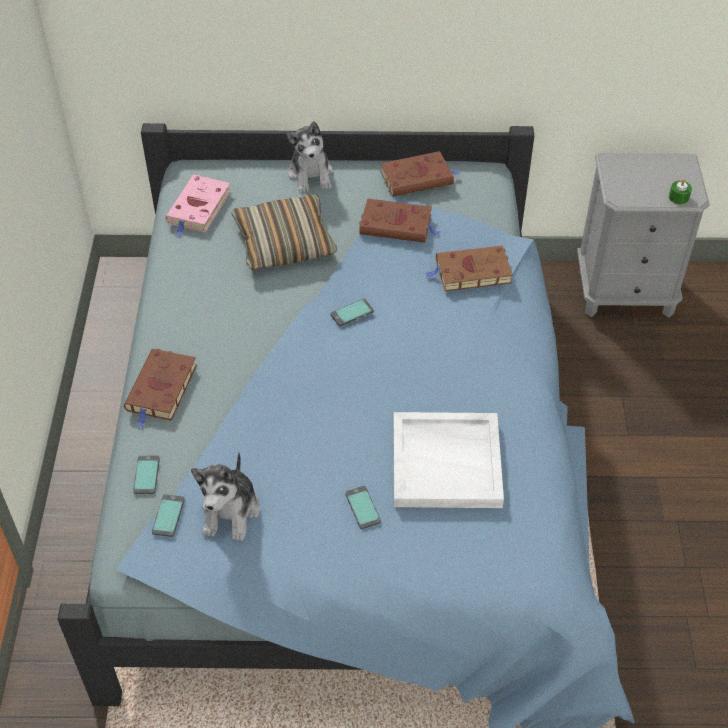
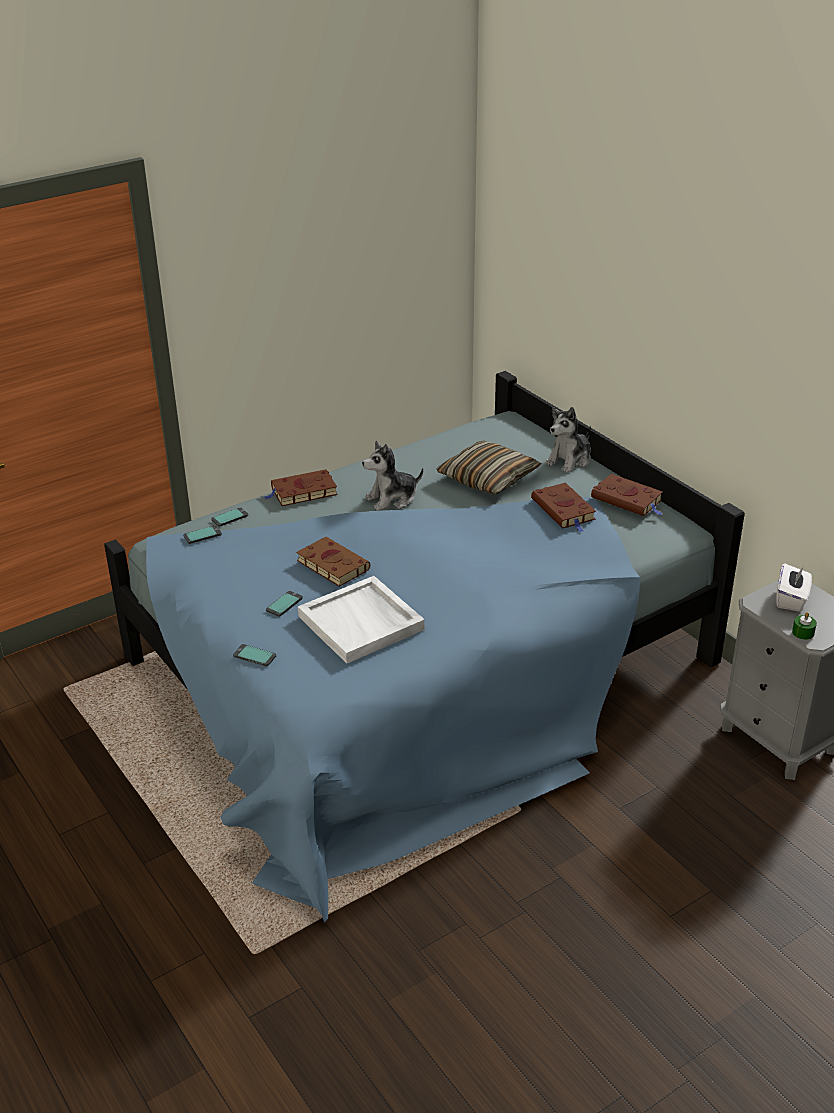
camera: 55 degrees right, 15 degrees down
(198, 209) = (475, 435): pink book -> none
(231, 511) = (229, 556): plush toy -> plush toy (392, 499)
(352, 313) = (453, 529): phone -> phone (254, 656)
(470, 272) = (560, 561): brown book -> brown book (331, 564)
(632, 176) = (791, 599): none -> white tissue box

